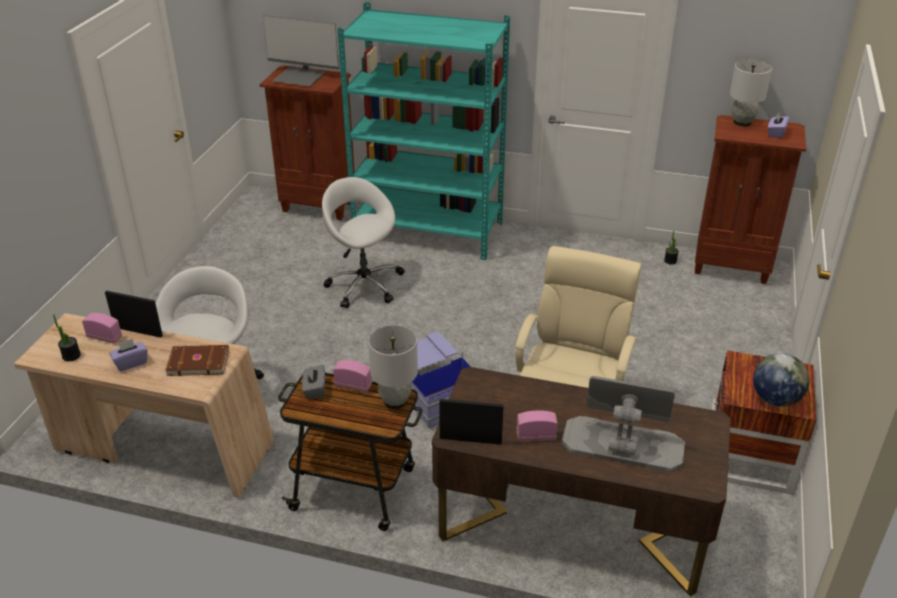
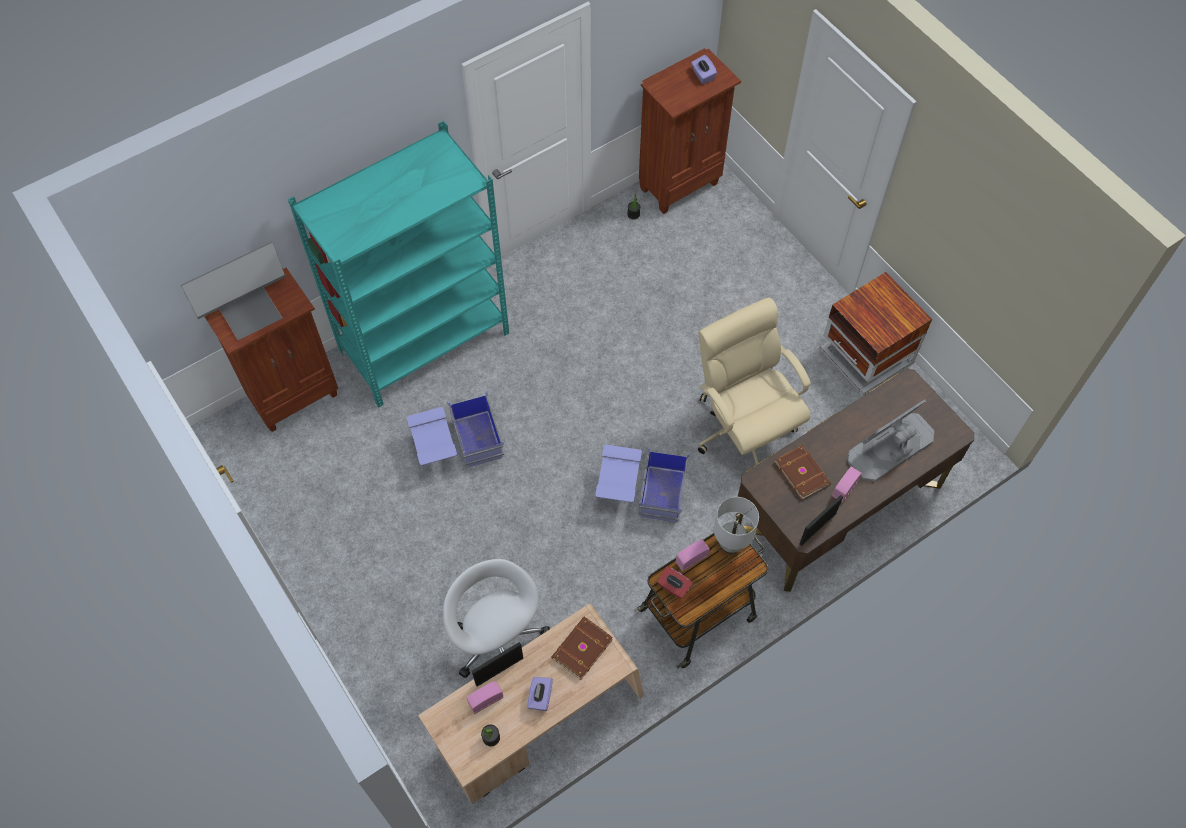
camera: 50 degrees left, 25 degrees up
(314, 390) = (673, 587): grey tissue box -> red tissue box
(363, 285) = (457, 445): white office chair -> blue storage box
(518, 401) = (802, 472): none -> brown book
(742, 122) = (667, 79): white table lamp -> none
(775, 399) = (898, 322): globe -> none

